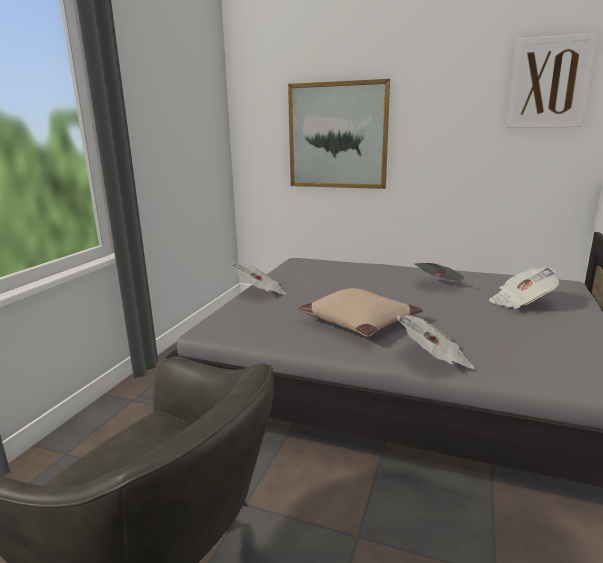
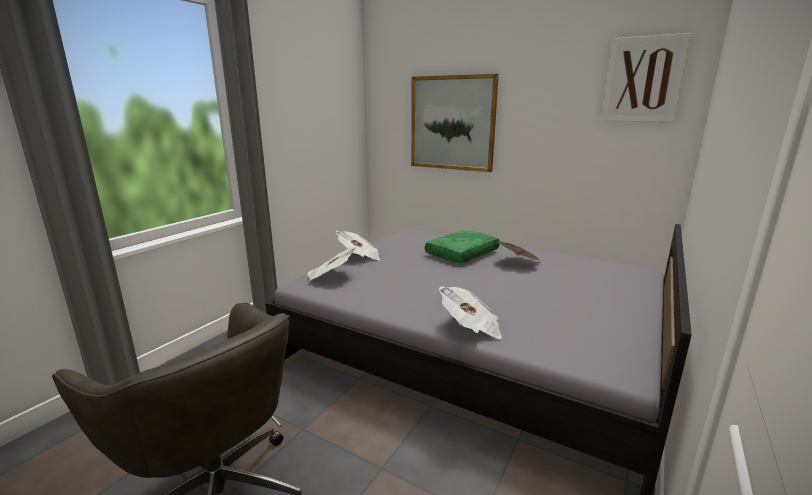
camera: 10 degrees right, 0 degrees up
(360, 322) = (427, 289): beige pillow -> none
(374, 280) = (462, 254): none -> green pillow
(520, 302) = (583, 285): newspaper -> newspaper (330, 276)

